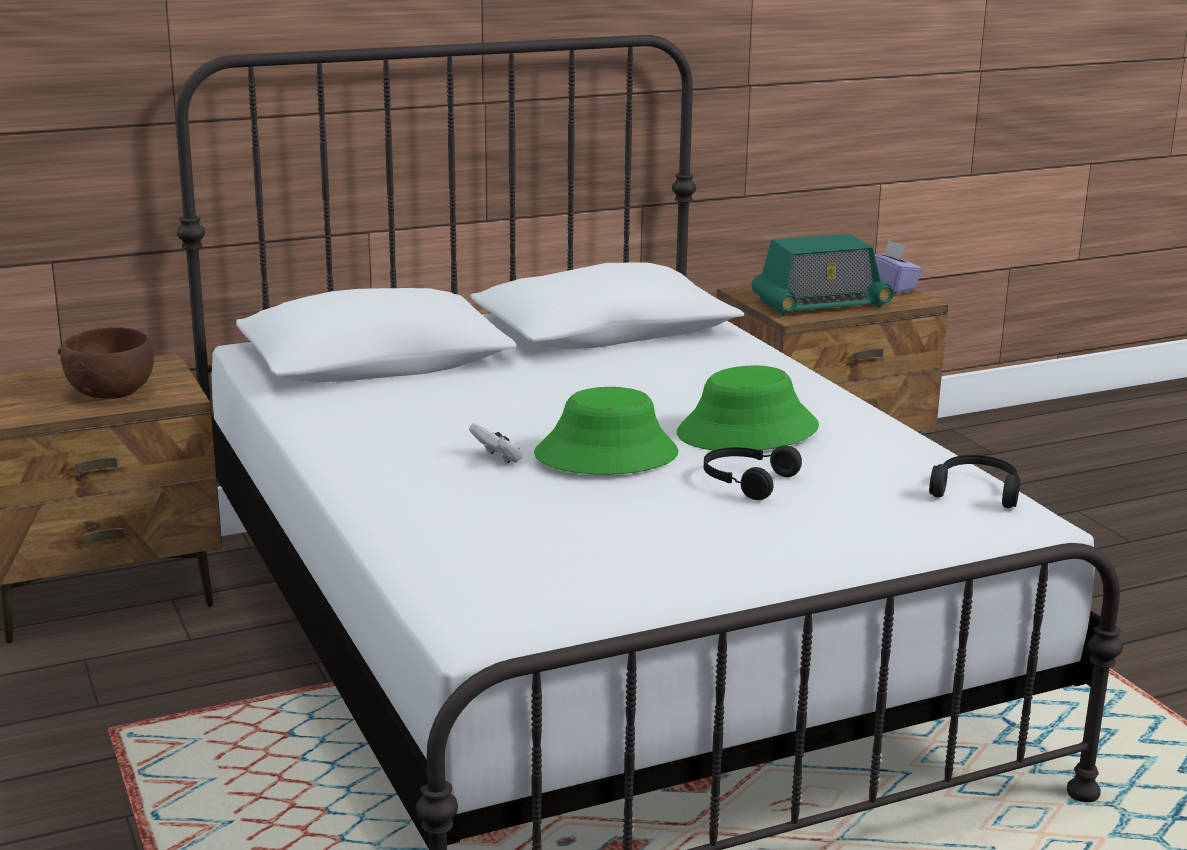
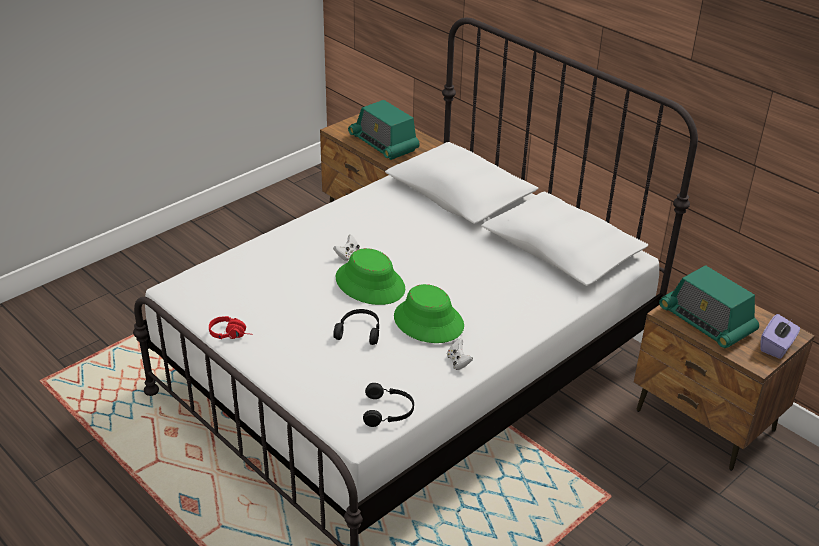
camera: 70 degrees right, 15 degrees up
(111, 392) = (384, 143): brown bowl -> radio
(691, 588) = (232, 334): none -> red headphones
(866, 429) = (458, 362): none -> white game controller

